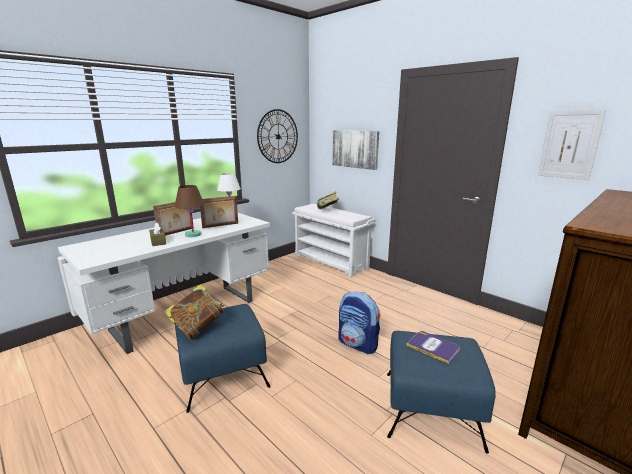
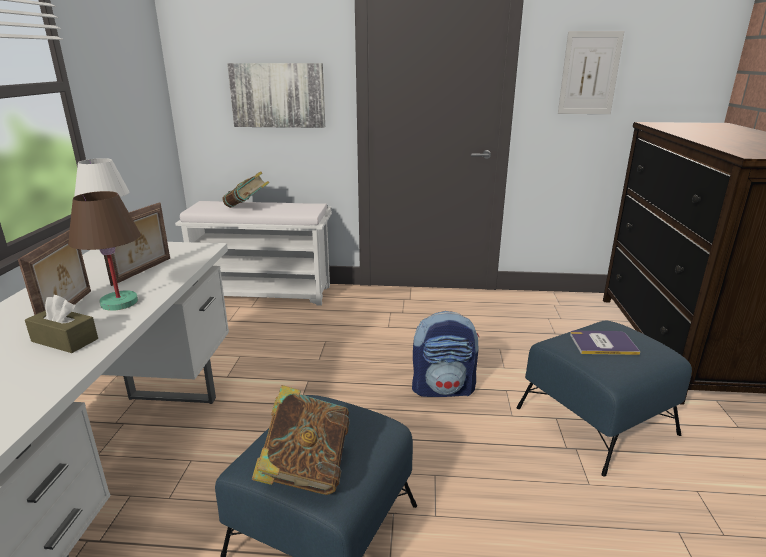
camera: 40 degrees left, 5 degrees up
(278, 136) = (127, 78): wall clock -> none

